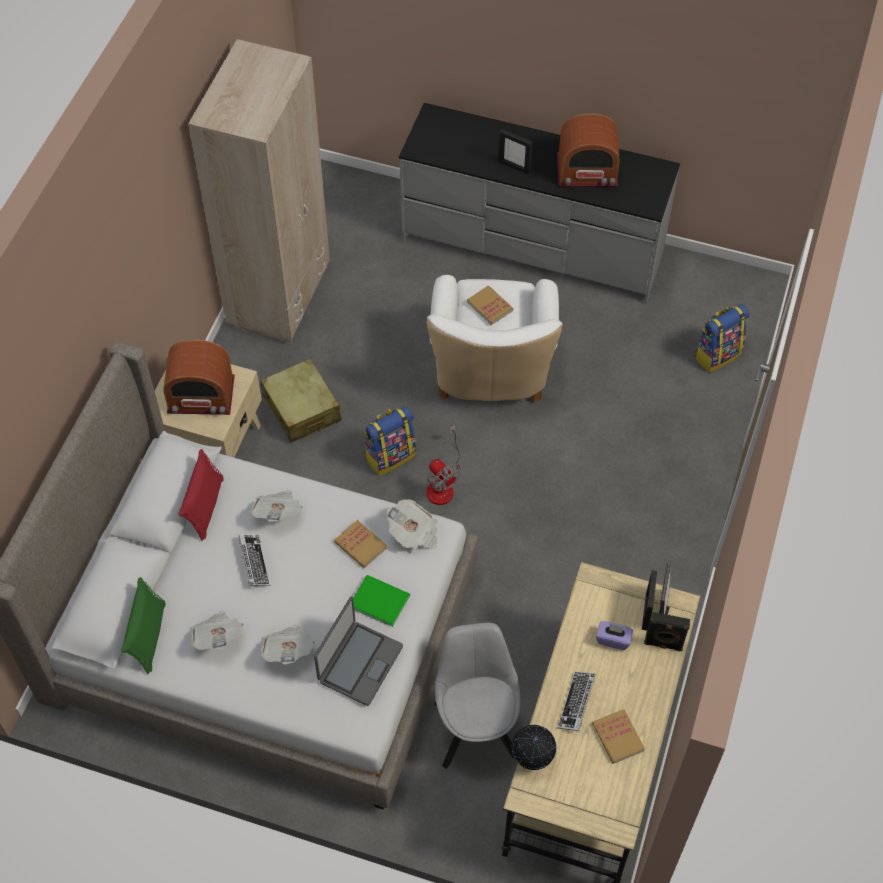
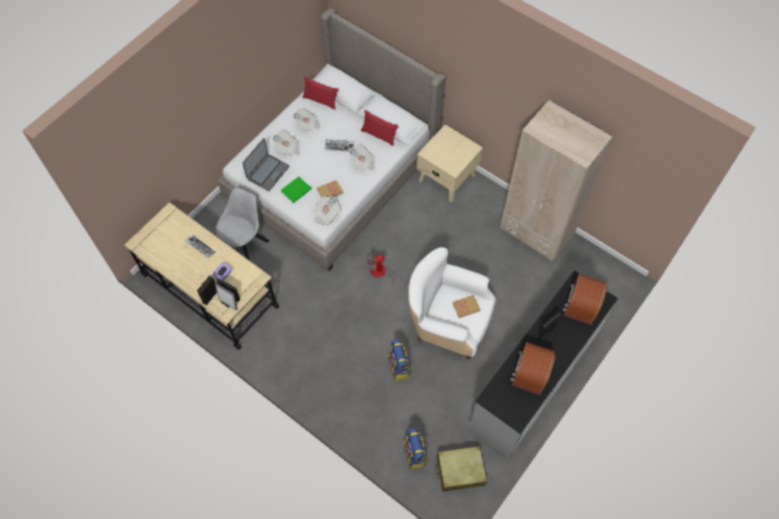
camera: 110 degrees right, 5 degrees up
(148, 636) = (320, 100): green pillow -> red pillow
(201, 395) = (449, 151): radio -> radio (581, 304)
(302, 408) = (455, 223): beige suitcase -> beige suitcase (460, 471)
(359, 663) = (267, 172): laptop -> laptop turned 105 degrees counterclockwise
(390, 456) = (410, 255): backpack -> backpack (399, 367)
(476, 727) = (245, 245): grey chair -> grey chair turned 75 degrees counterclockwise
(532, 758) = (185, 220): globe -> none
(618, 737) = (175, 258): book -> none

